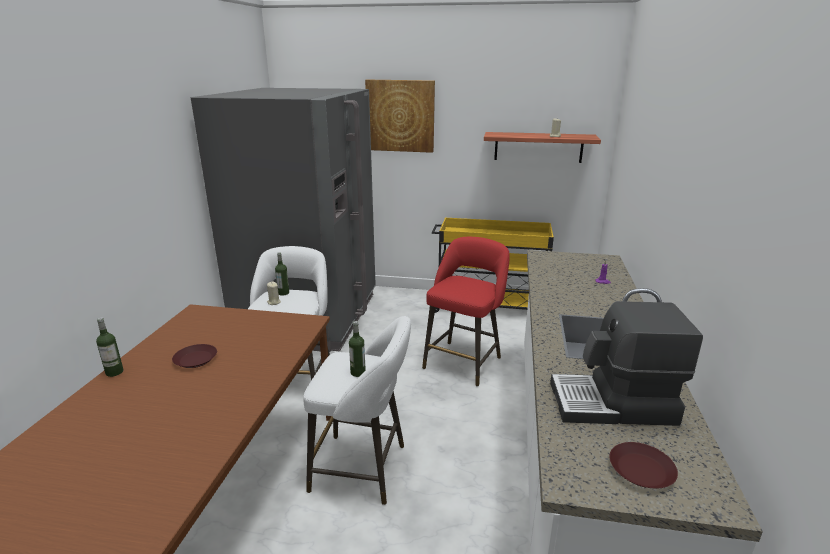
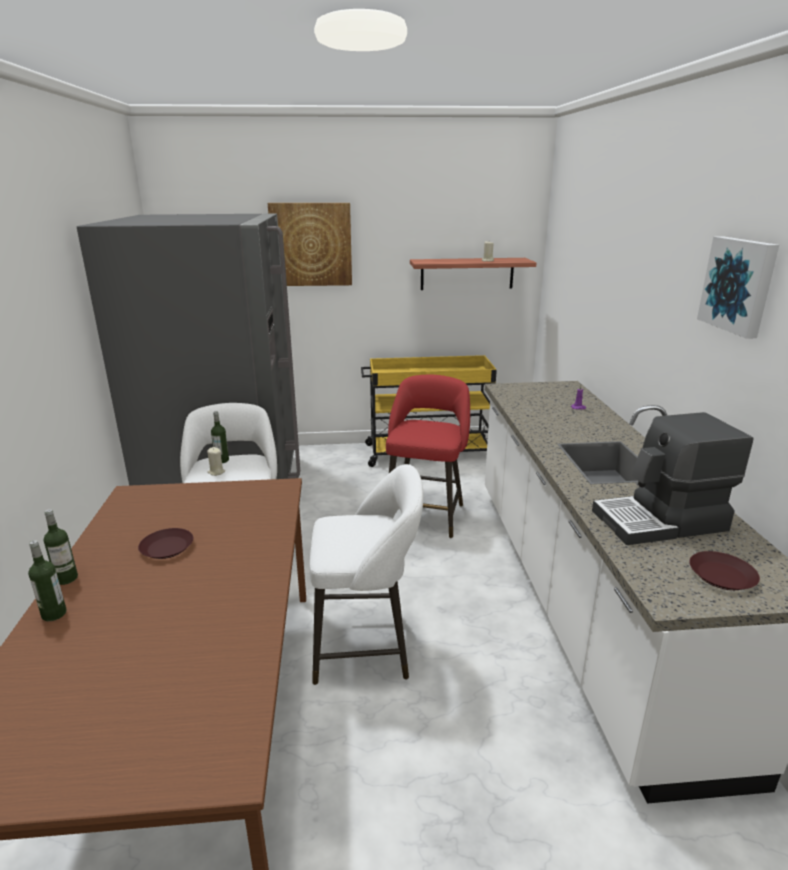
camera: 15 degrees left, 0 degrees up
(358, 372) = (363, 535): bottle -> bottle (54, 614)
(728, 177) = (739, 285): none -> picture

